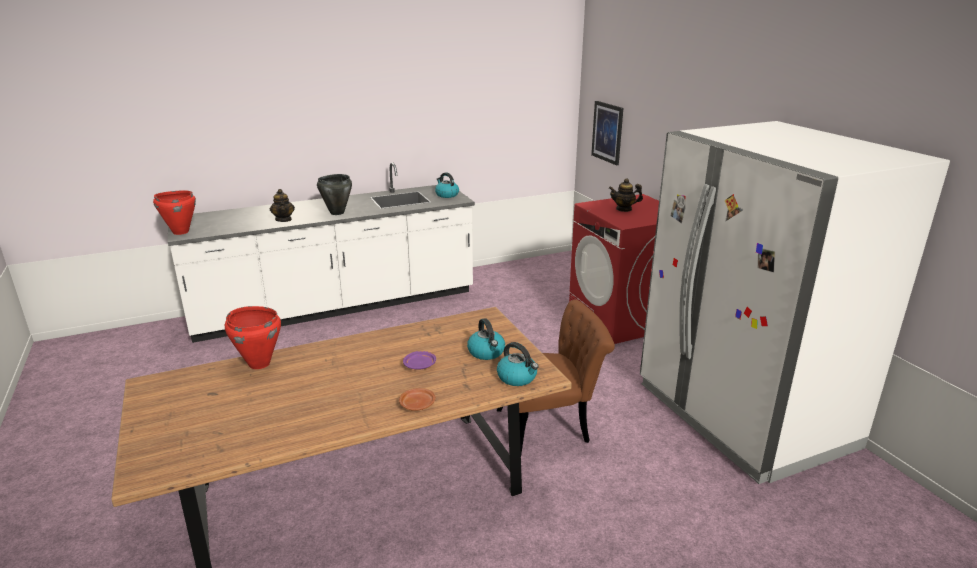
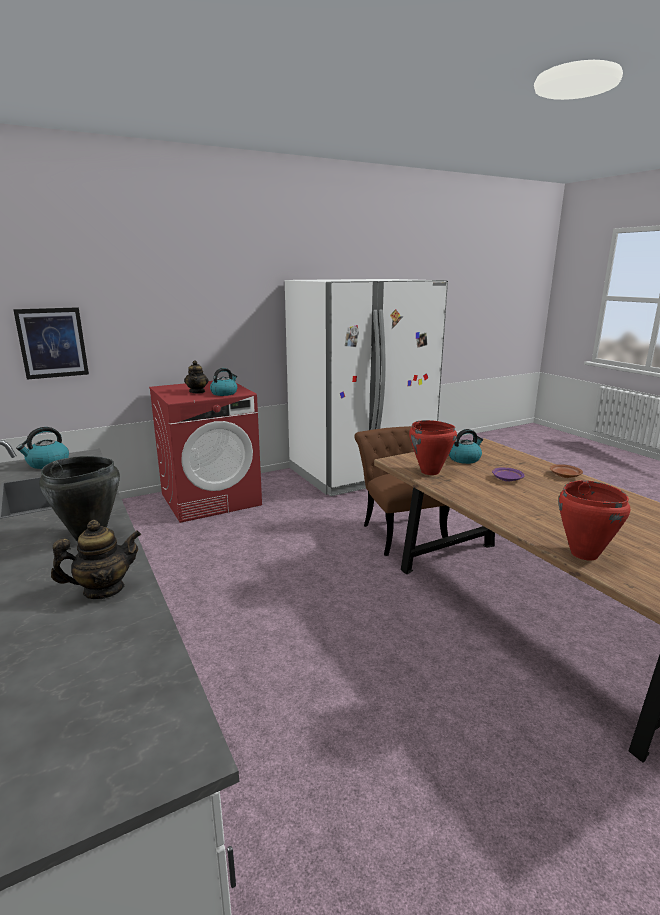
camera: 95 degrees left, 5 degrees down
(180, 232) = (141, 773): red cooking pot -> red cooking pot (430, 472)
(517, 377) = (493, 450): kettle -> kettle (224, 393)

